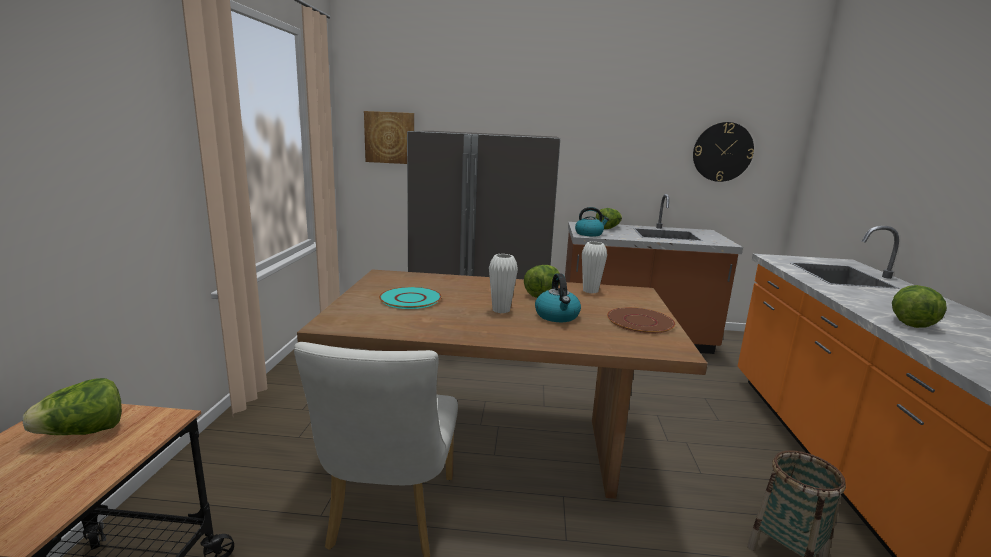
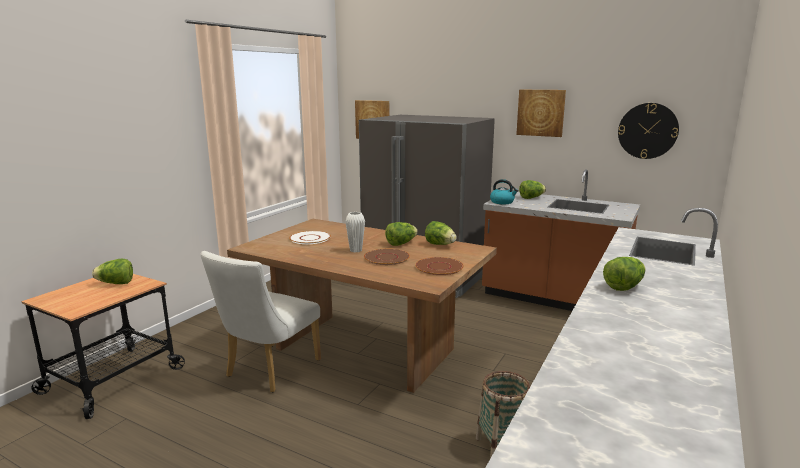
camera: 25 degrees right, 0 degrees up
(410, 299) = (310, 238): turquoise plate -> white plate
(557, 316) = (387, 257): kettle -> brown plate
(590, 291) = (440, 245): white vase -> lettuce
(609, 131) = (541, 112): none -> picture

